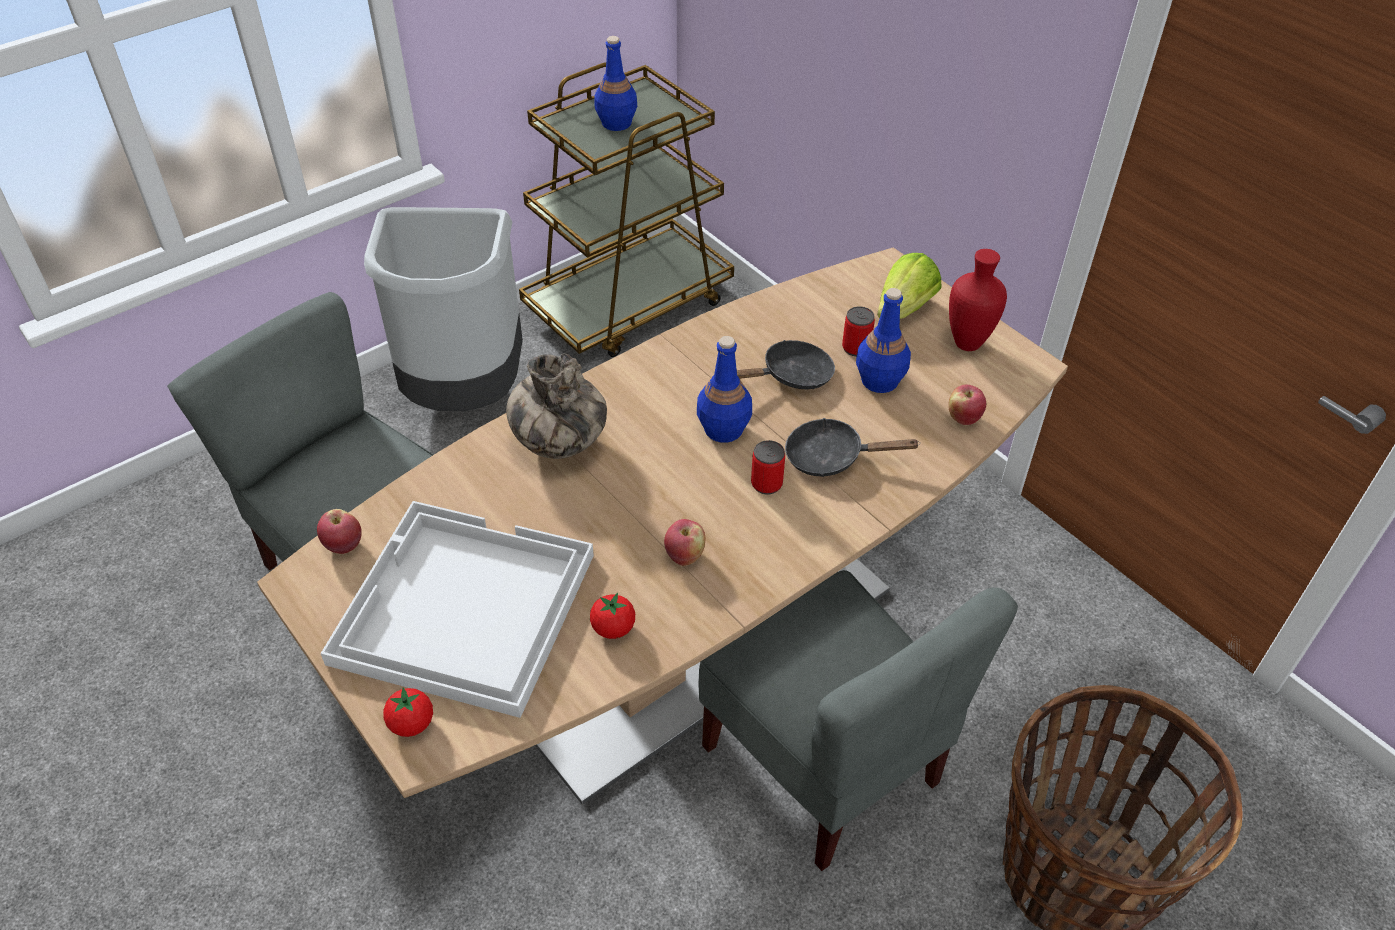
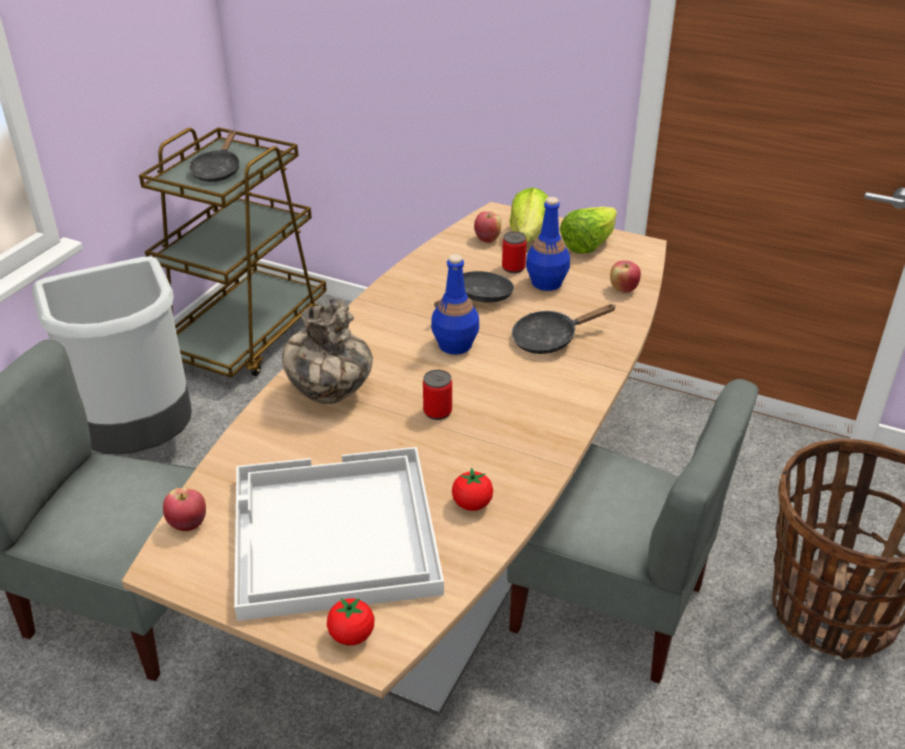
camera: 25 degrees left, 10 degrees down
(616, 123) = (218, 170): blue bottle -> black frying pan
(684, 556) = (490, 436): apple -> apple (487, 239)
(766, 484) = (516, 370): can -> can (437, 412)
(965, 343) = (588, 245): red vase -> lettuce

